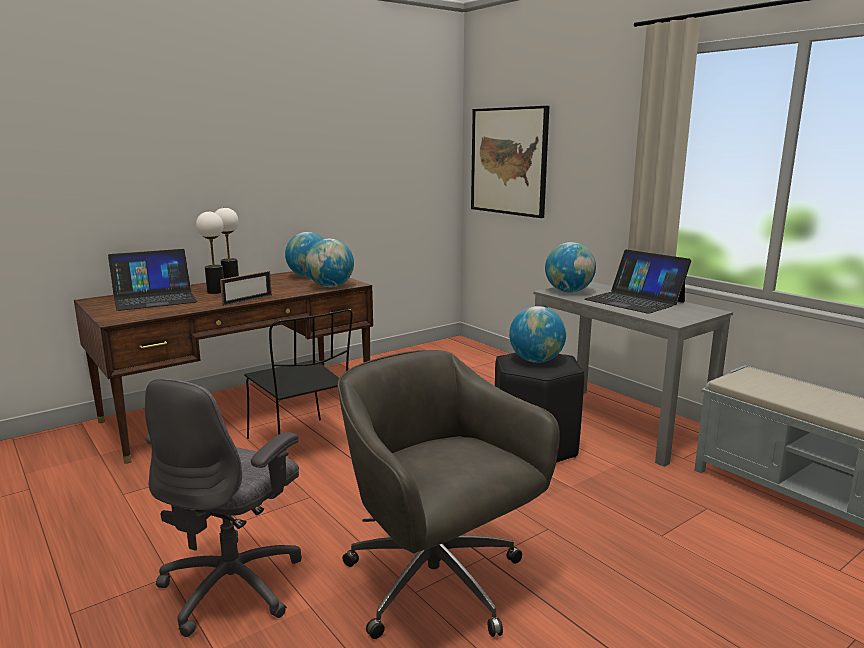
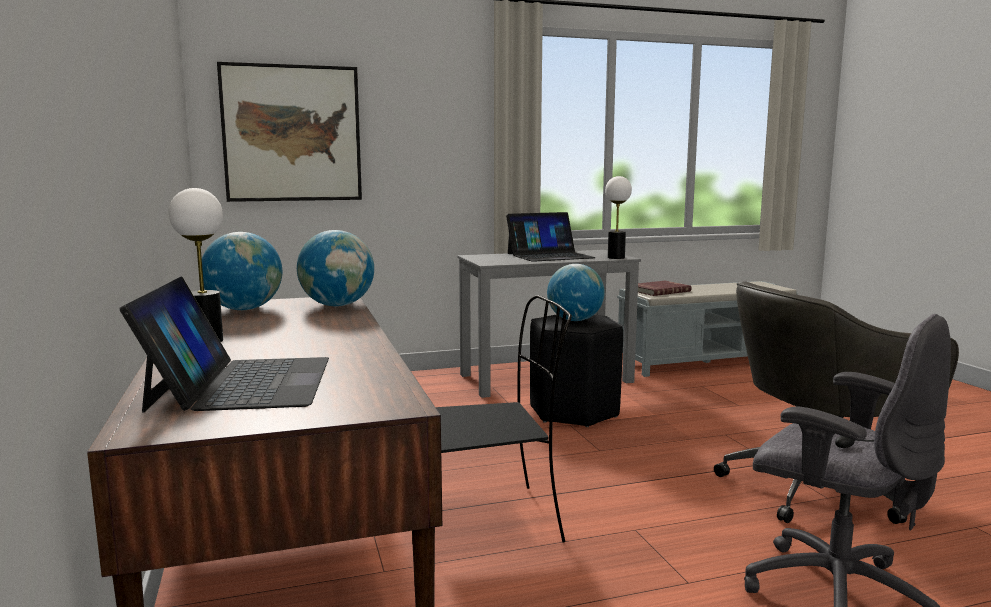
camera: 70 degrees left, 5 degrees down
(216, 291) = (257, 349): table lamp -> table lamp (615, 257)
(247, 300) = (362, 337): picture frame -> none
(568, 291) = (496, 261): globe -> none
(767, 381) = (658, 290): none -> red book

